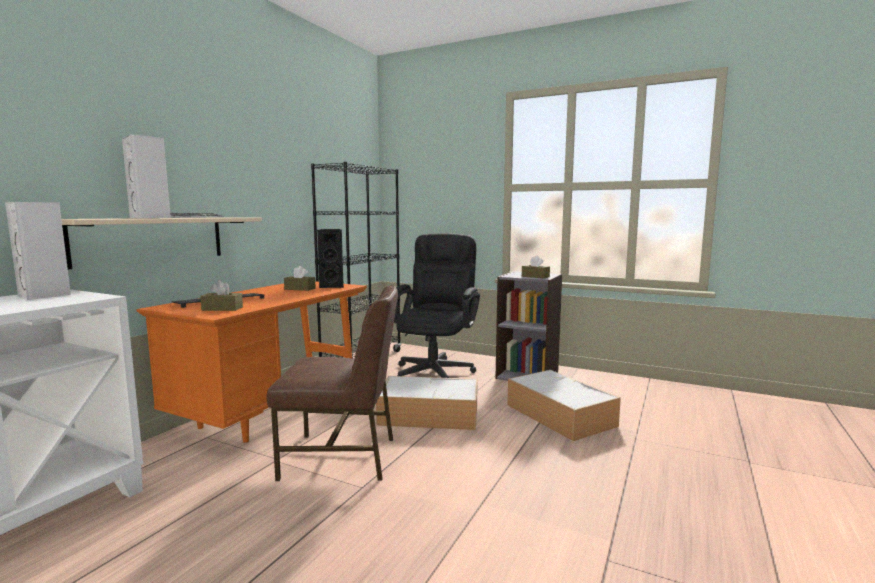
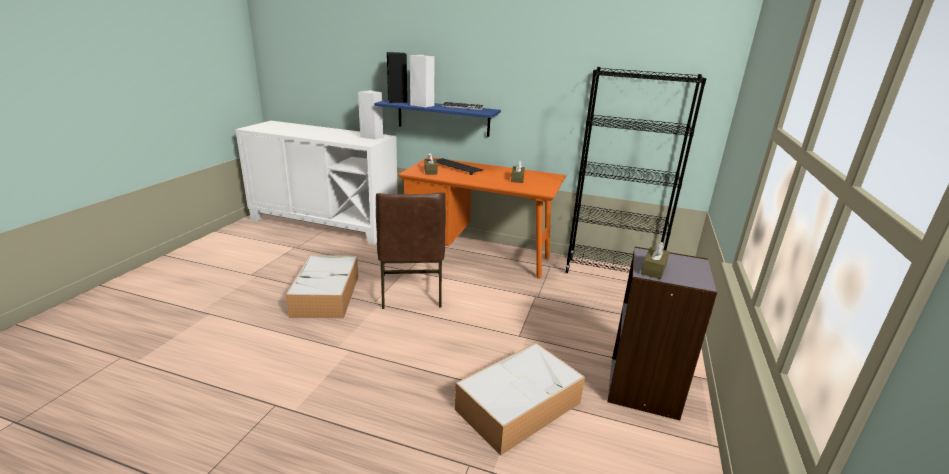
camera: 80 degrees right, 15 degrees up
(152, 239) = (443, 117): beige shelf -> blue shelf
(333, 286) = (539, 186): black speaker -> black speaker (397, 101)
(430, 414) = (492, 321): storage box -> storage box (326, 296)
(436, 370) = (613, 317): black office chair -> none

